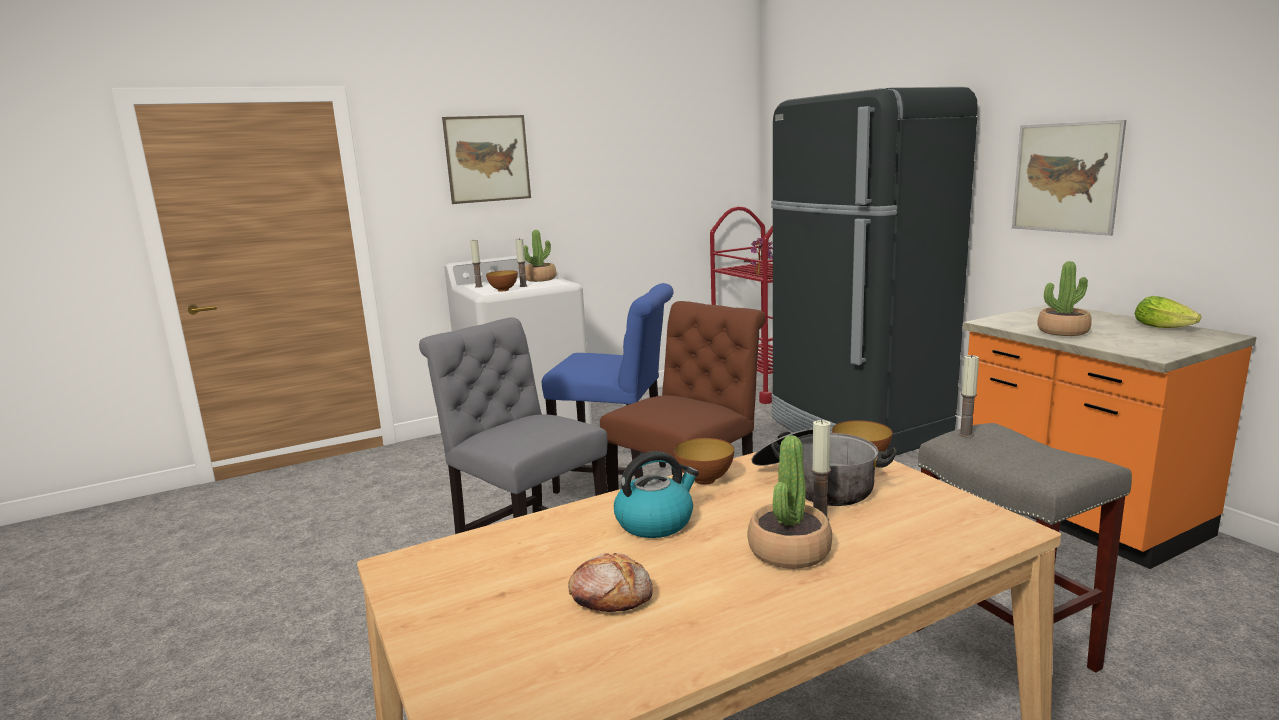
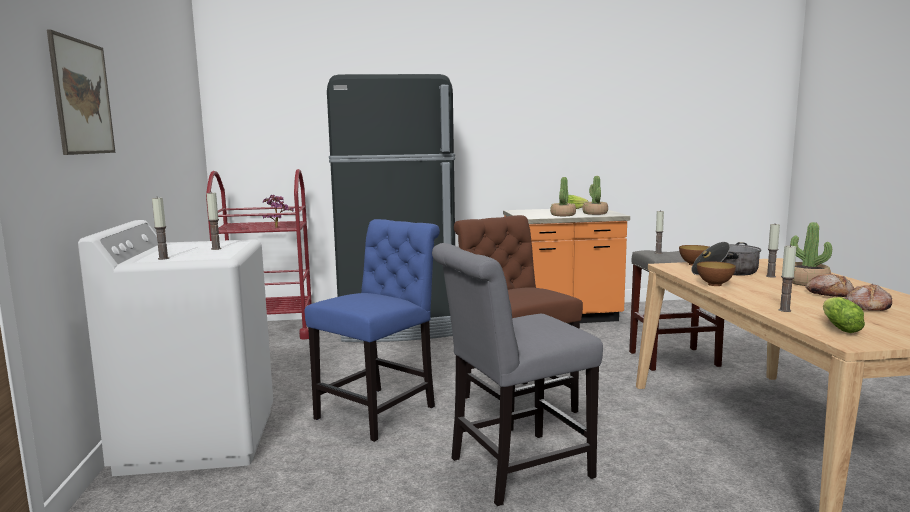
camera: 70 degrees left, 5 degrees down
(472, 561) = (838, 327): none -> lettuce
(503, 290) = (219, 253): bowl -> none
(540, 279) = (191, 244): potted plant -> potted plant (595, 213)
(560, 527) = (784, 310): none -> candle
(655, 522) = (775, 295): kettle -> none
(699, 567) = (828, 294): none -> bread
(1065, 178) = (500, 138): picture -> none

